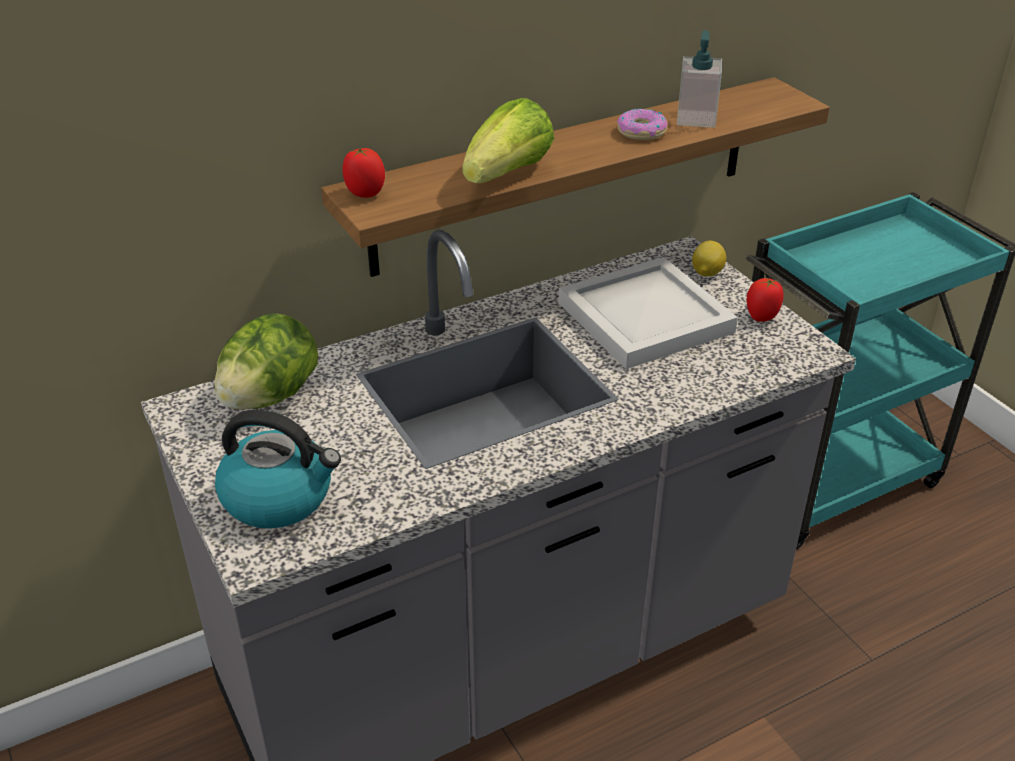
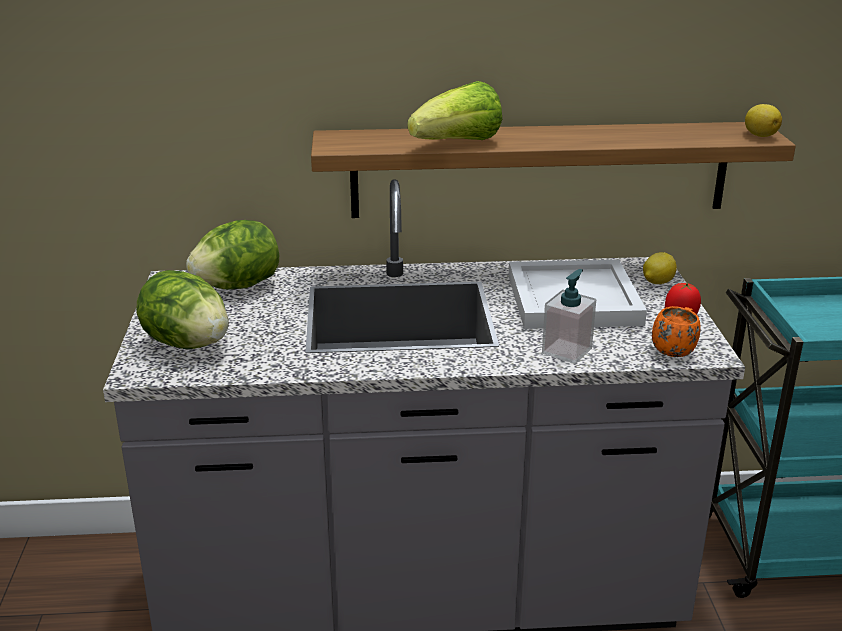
camera: 25 degrees right, 10 degrees down
(279, 497) = (187, 343): kettle -> lettuce
(365, 193) = (339, 137): tomato -> none
(641, 132) = (599, 136): donut -> none
(696, 118) = (658, 135): soap dispenser -> soap dispenser (567, 351)
(783, 354) = (675, 349): none -> orange mug
(788, 99) = (760, 135): none -> lemon

